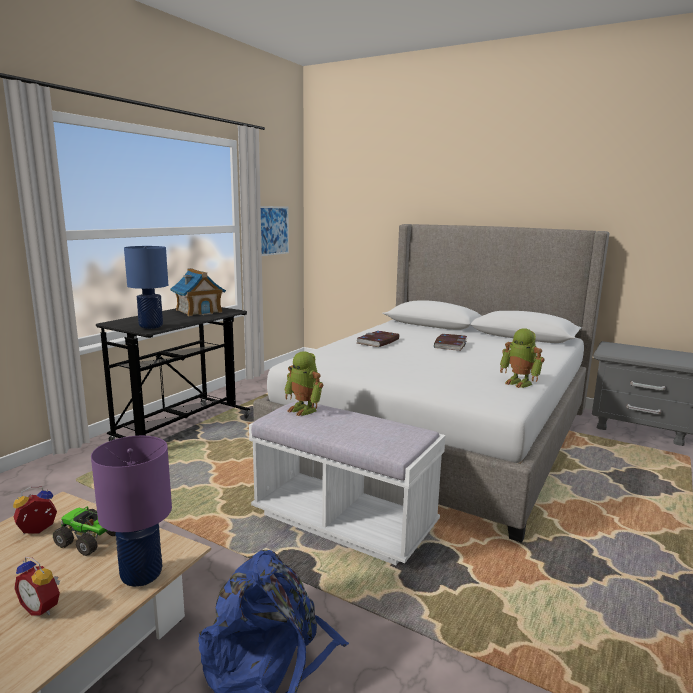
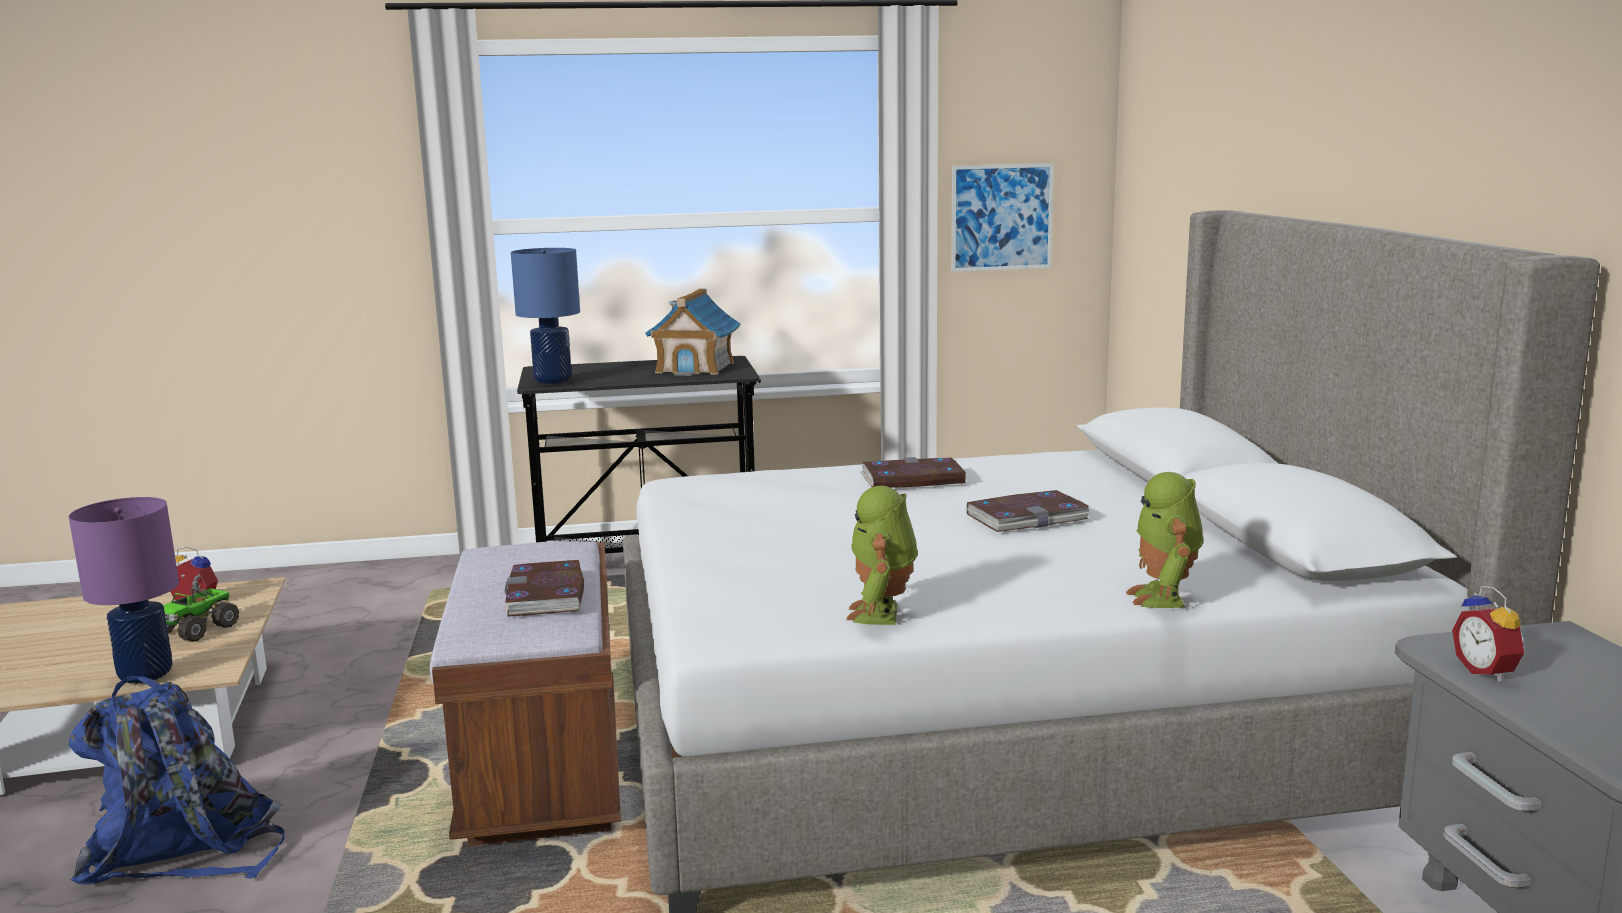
camera: 50 degrees right, 0 degrees up
(43, 607) = (65, 664): alarm clock -> alarm clock (1488, 671)
(90, 540) = (197, 629): toy truck -> toy truck turned 135 degrees counterclockwise
(304, 409) = (542, 552): toy robot -> toy robot (1164, 598)
(344, 522) = (544, 769): white bench -> brown bench
(365, 423) = (546, 594): none -> book

